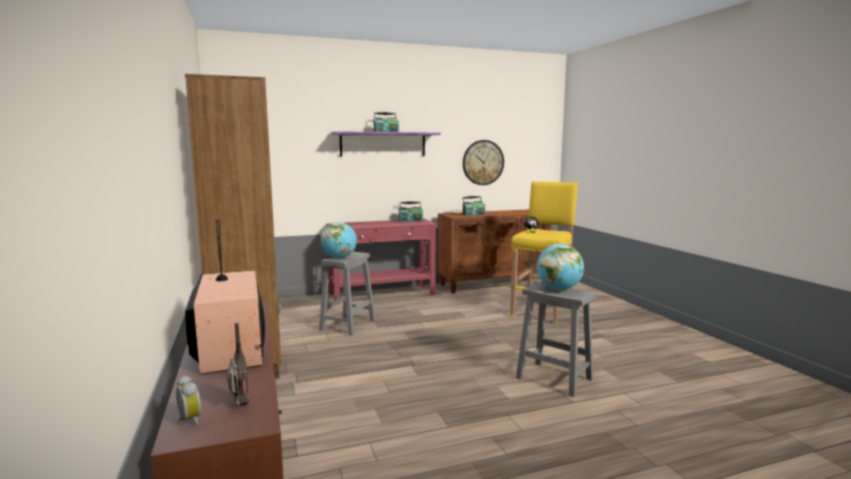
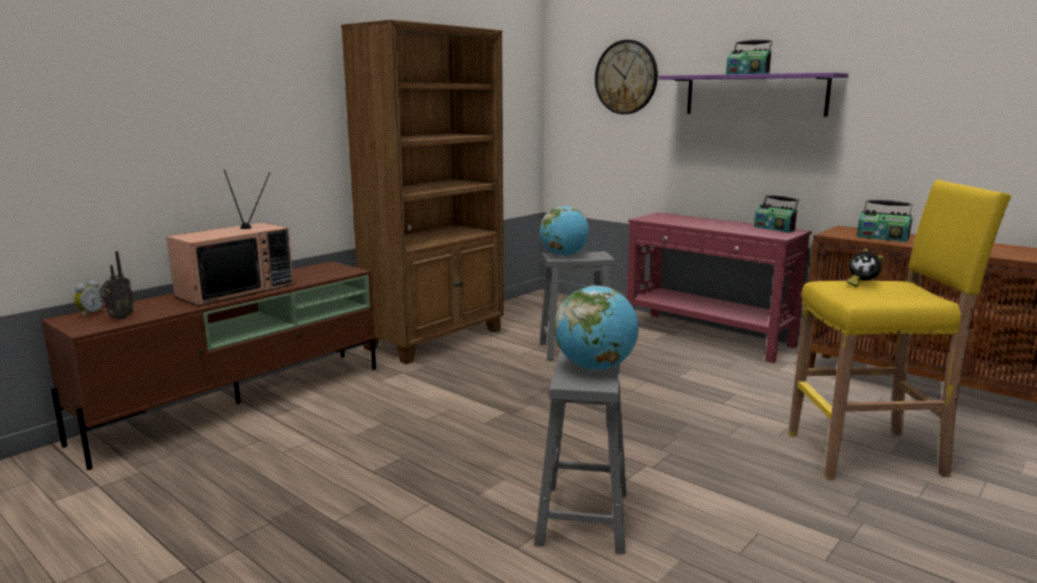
camera: 60 degrees right, 5 degrees up
(483, 162) = (961, 134): wall clock -> wall clock (626, 77)

